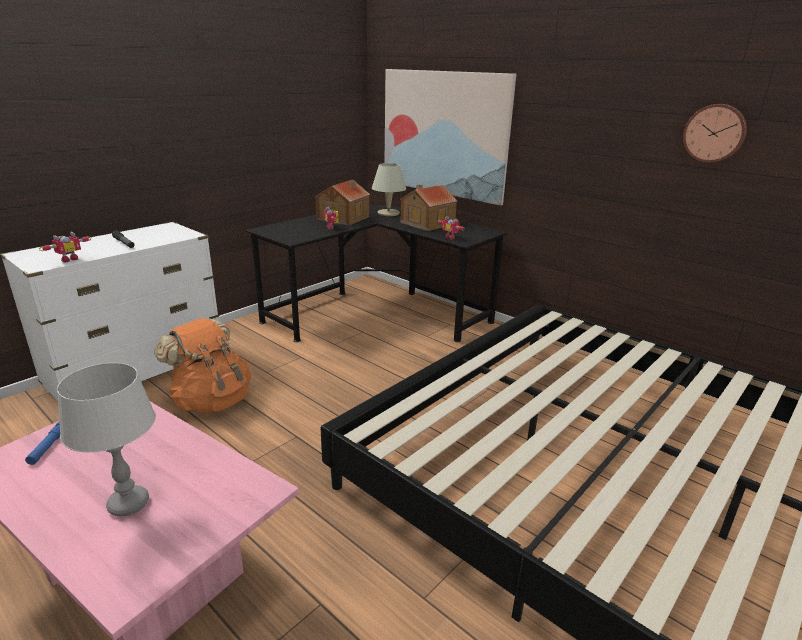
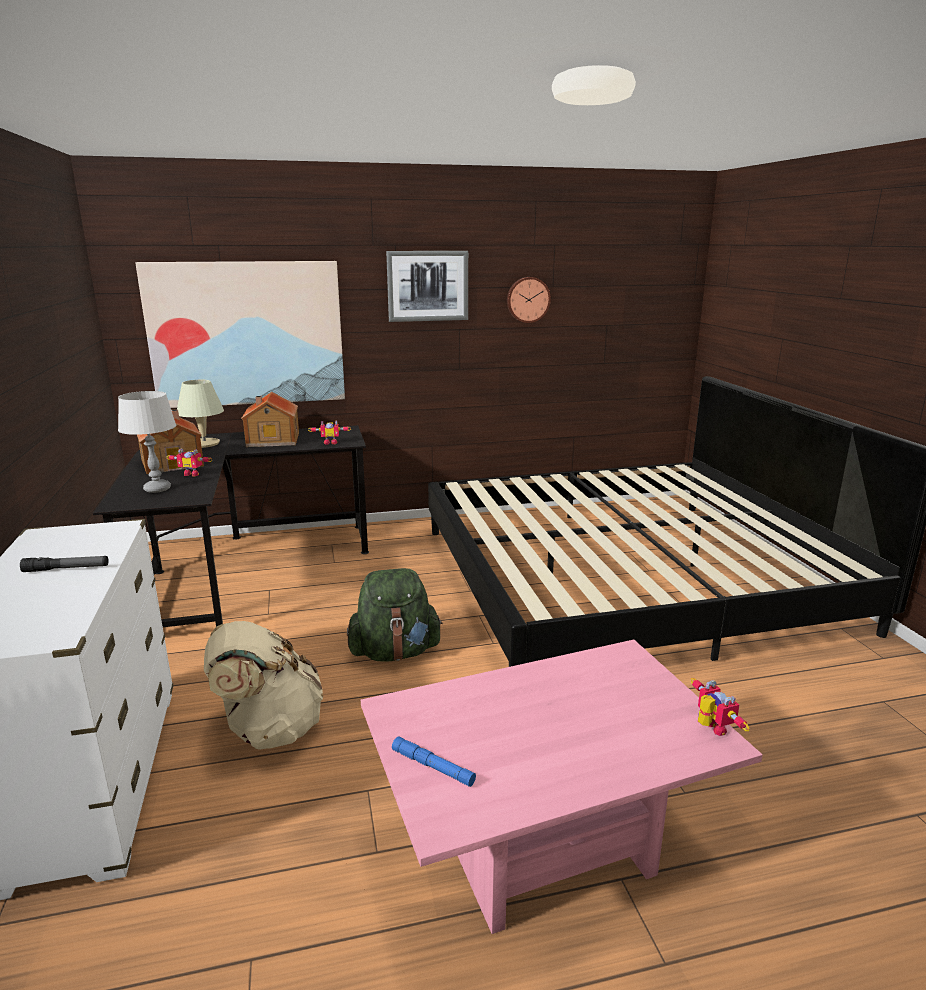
camera: 55 degrees left, 5 degrees down
(68, 259) = (64, 613): toy robot -> toy robot (710, 728)
(128, 504) = (597, 726): grey table lamp -> grey table lamp (157, 489)
(212, 400) = (269, 729): orange backpack -> beige backpack
(336, 409) = (395, 652): none -> green backpack
(596, 105) = (427, 286): none -> picture

